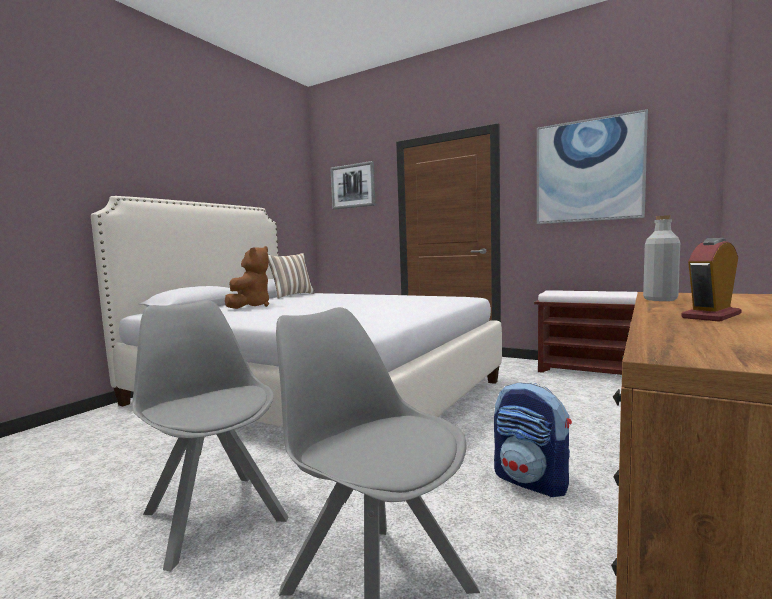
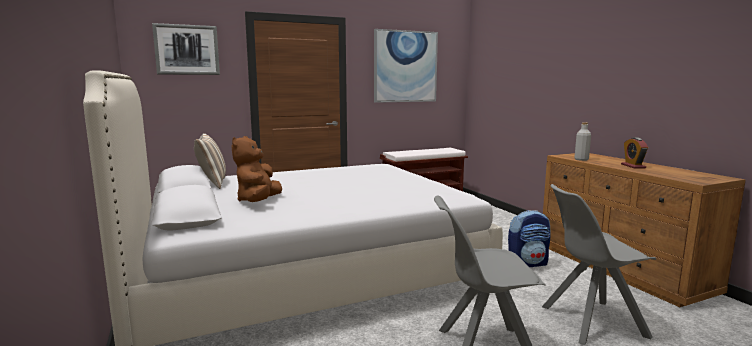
camera: 55 degrees left, 5 degrees up
(251, 306) = (258, 201): brown plush toy -> brown plush toy turned 135 degrees counterclockwise

